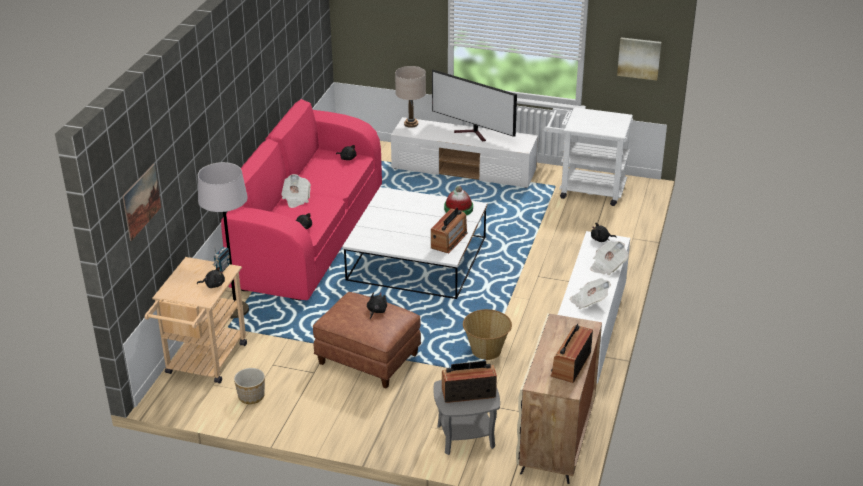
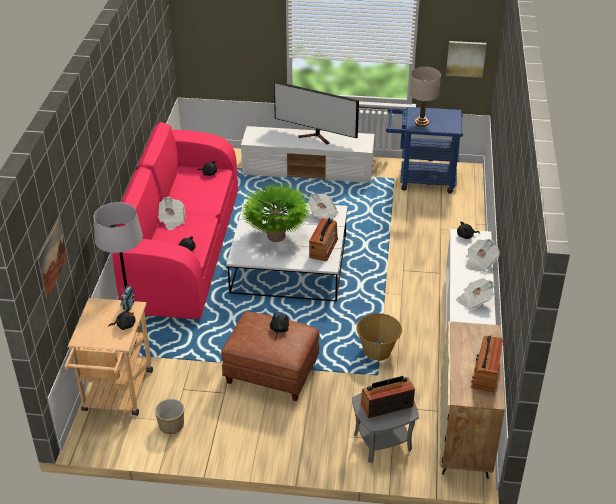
camera: 10 degrees left, 5 degrees up
(402, 225) = (276, 236): none -> potted plant
(411, 124) = (256, 132): beige table lamp -> beige table lamp (421, 123)
(458, 208) = (323, 214): hat -> newspaper
(585, 189) = (421, 179): white cart -> blue cart

